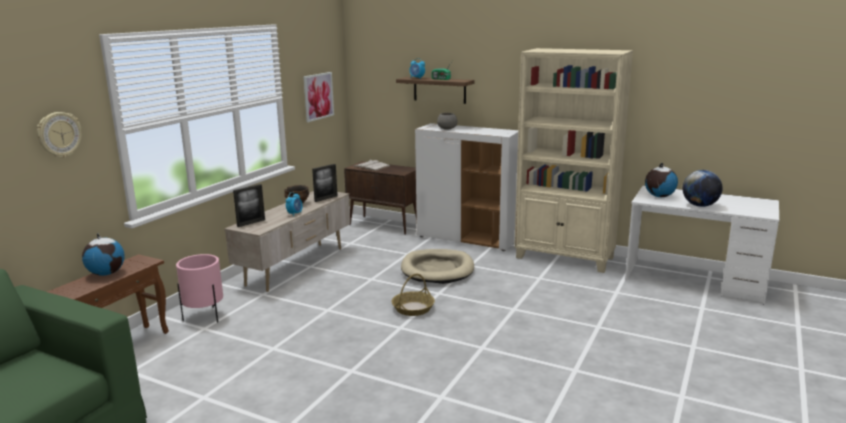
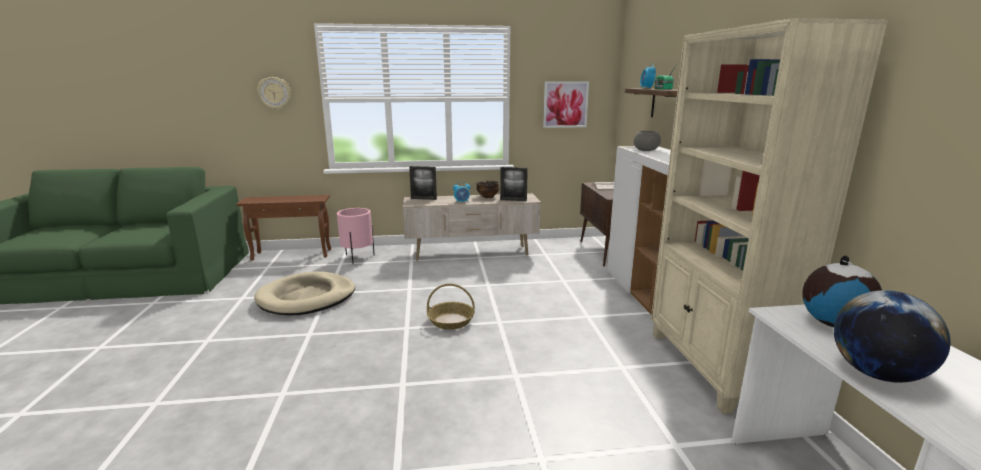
camera: 55 degrees right, 0 degrees up
(106, 273) = (290, 198): globe -> none
(437, 269) = (551, 304): beige dog bed -> beige dog bed (307, 298)

